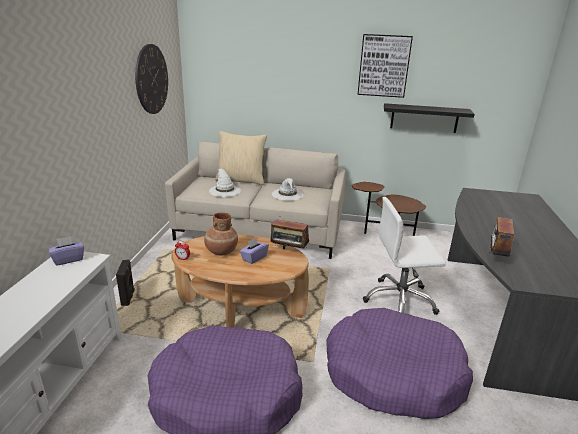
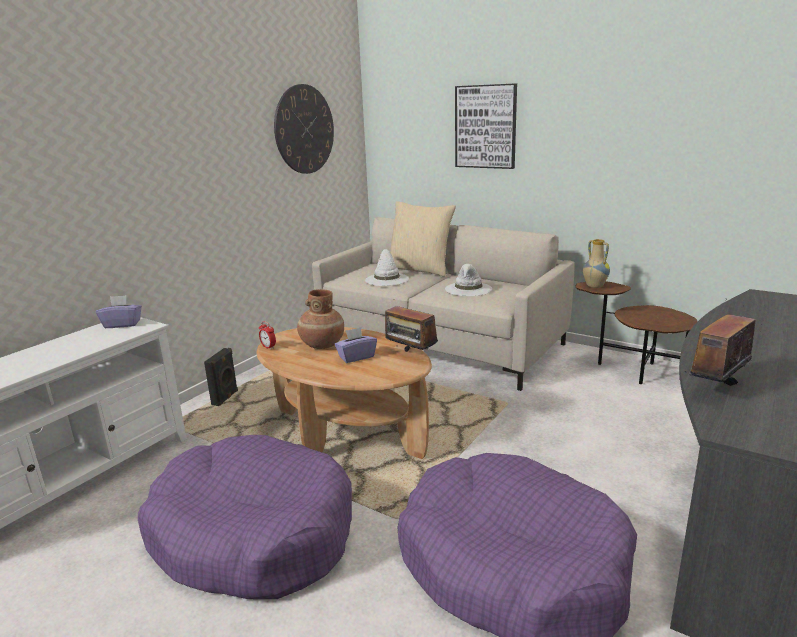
camera: 25 degrees right, 5 degrees down
(363, 186) = (594, 286): none -> vase
(384, 66) = (634, 96): picture -> picture (485, 127)
(399, 301) = (596, 464): white office chair -> none
(424, 118) = (705, 178): black shelf -> none

